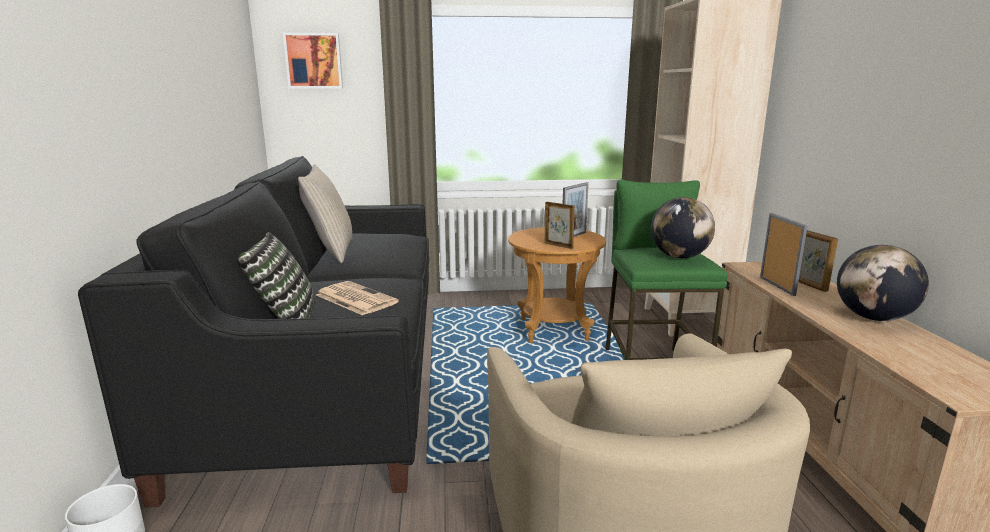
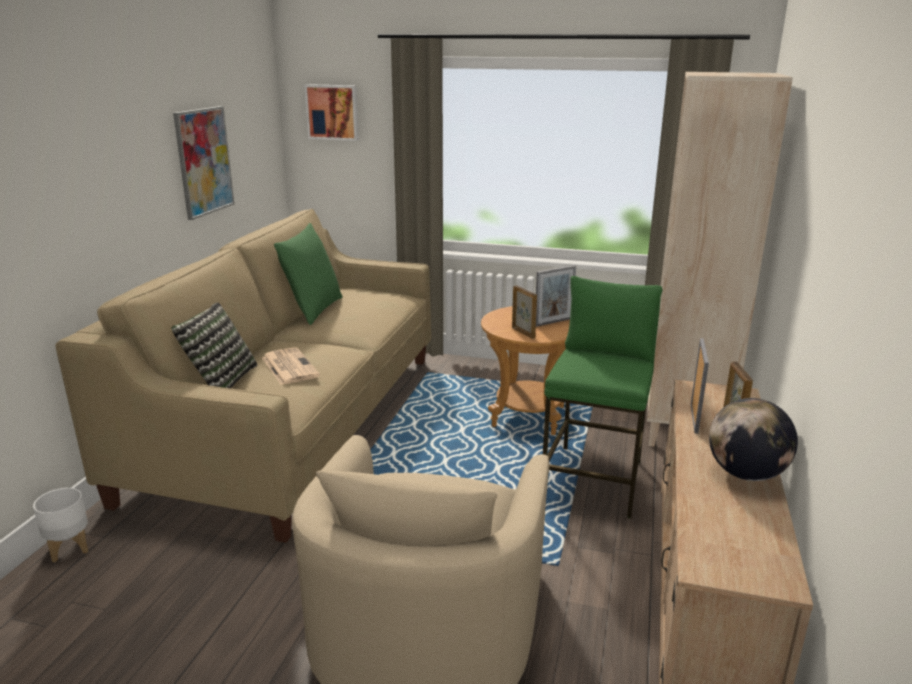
camera: 20 degrees right, 5 degrees up
(202, 94) = (204, 161): none -> picture
(330, 370) = (295, 421): black sofa -> beige sofa
(331, 251) = (313, 310): beige pillow -> green pillow
(679, 257) = (611, 369): globe -> none

